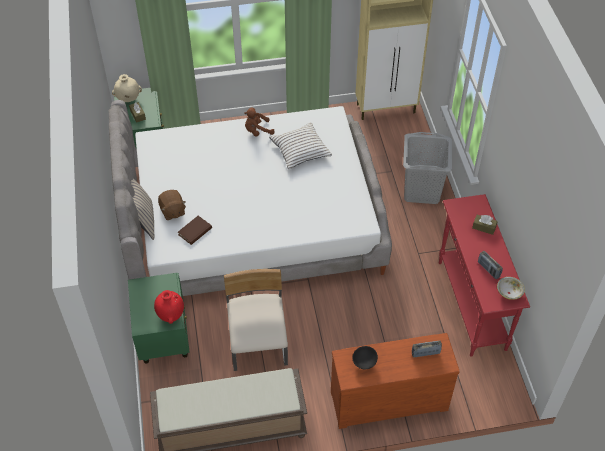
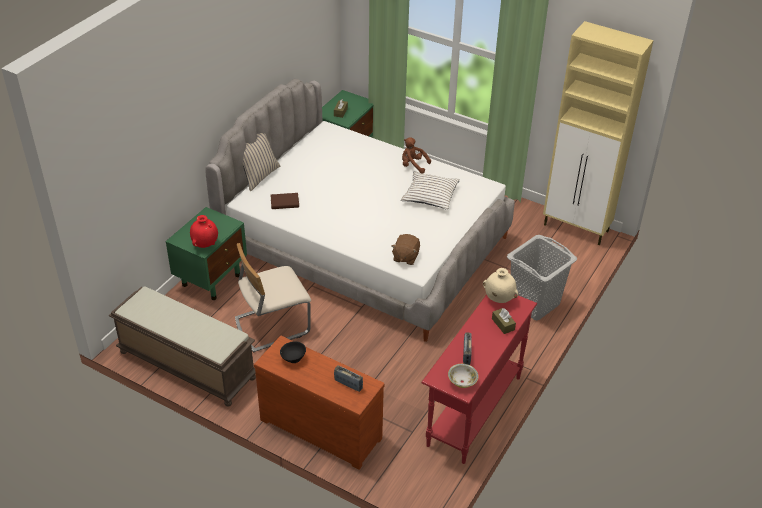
camera: 40 degrees right, 10 degrees down
(128, 99) = (346, 99): beige vase -> beige vase (498, 299)
(172, 211) = (285, 181): brown plush toy -> brown plush toy (405, 257)
(258, 344) = (272, 325): beige chair -> beige chair turned 150 degrees counterclockwise

